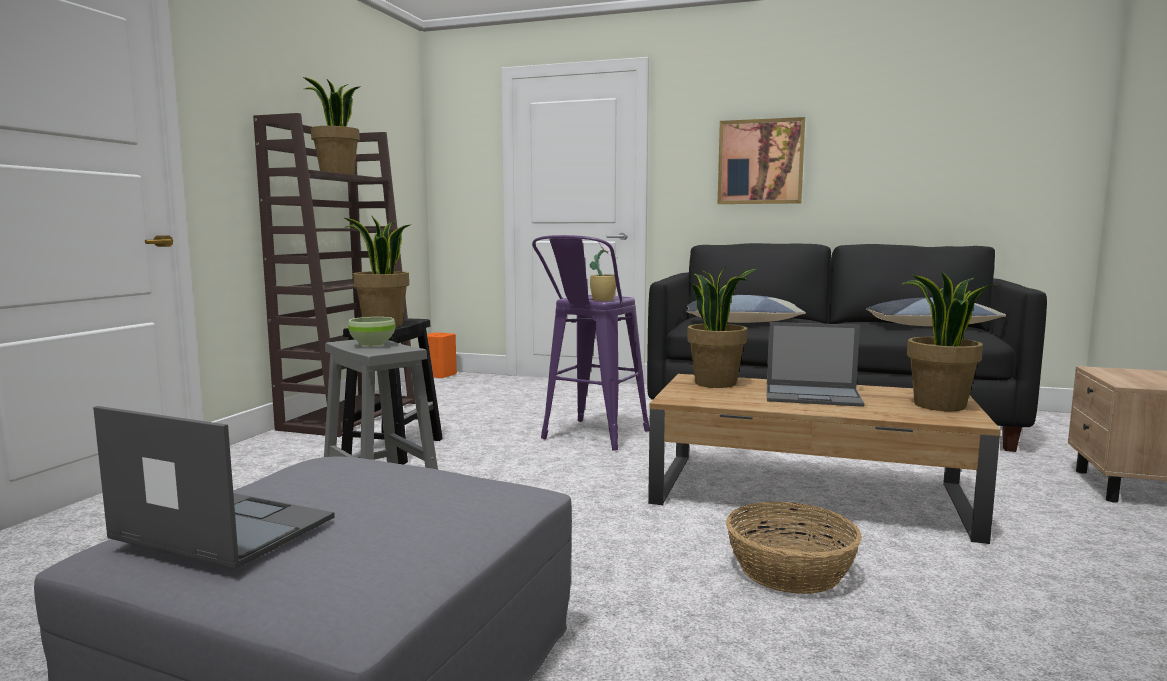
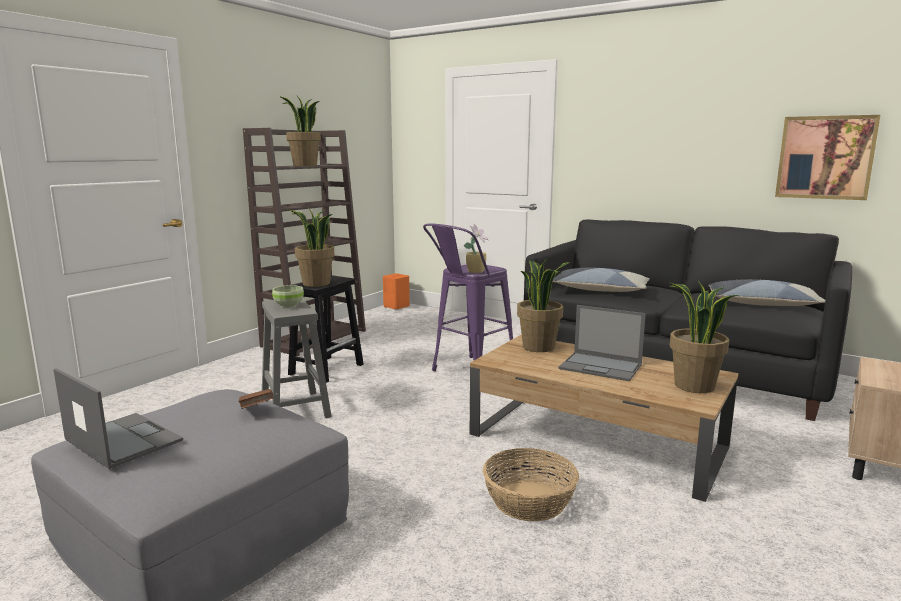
camera: 15 degrees right, 5 degrees up
(414, 471) = (257, 409): none -> brown book
(760, 162) = (644, 149): picture -> picture (825, 157)

